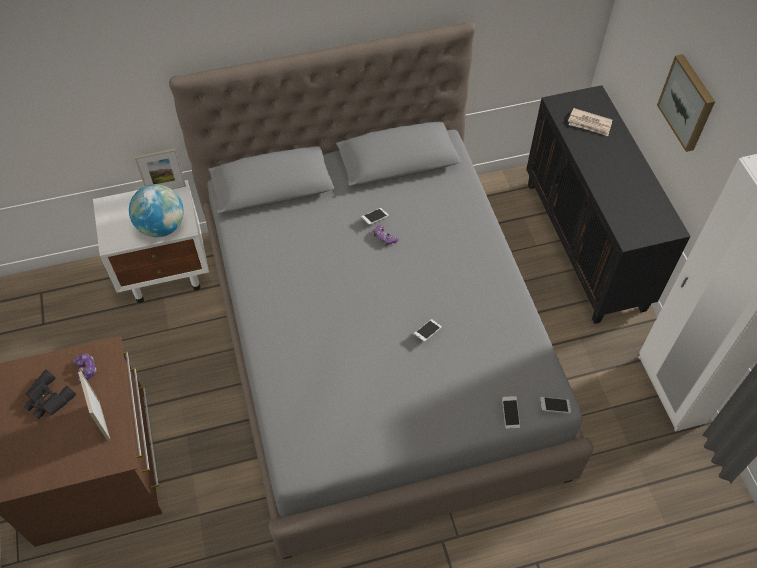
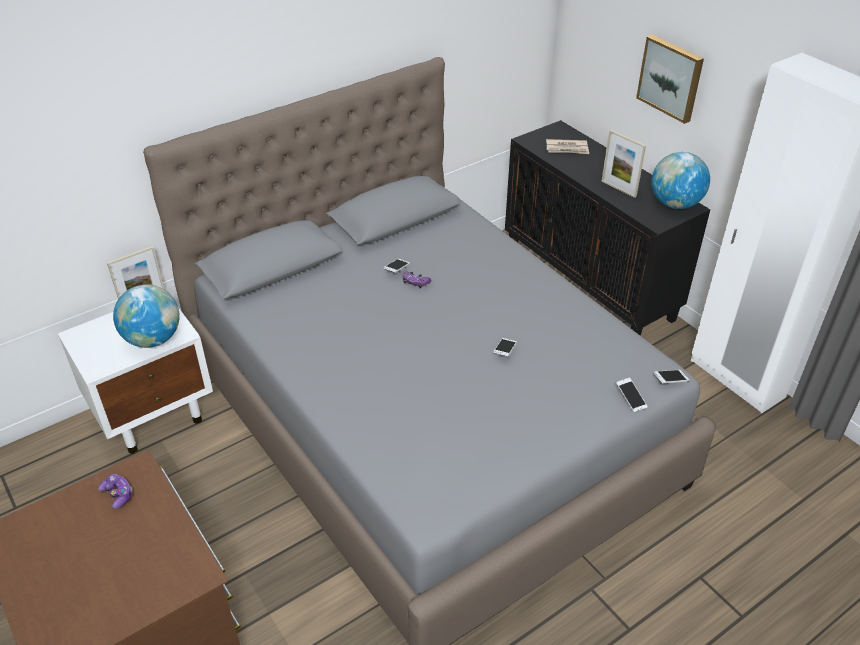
camera: 20 degrees left, 15 degrees down
(48, 399) = (77, 541): black binoculars -> none
(103, 421) = (162, 542): picture frame -> picture frame (618, 189)
(659, 220) = (675, 204): none -> globe

